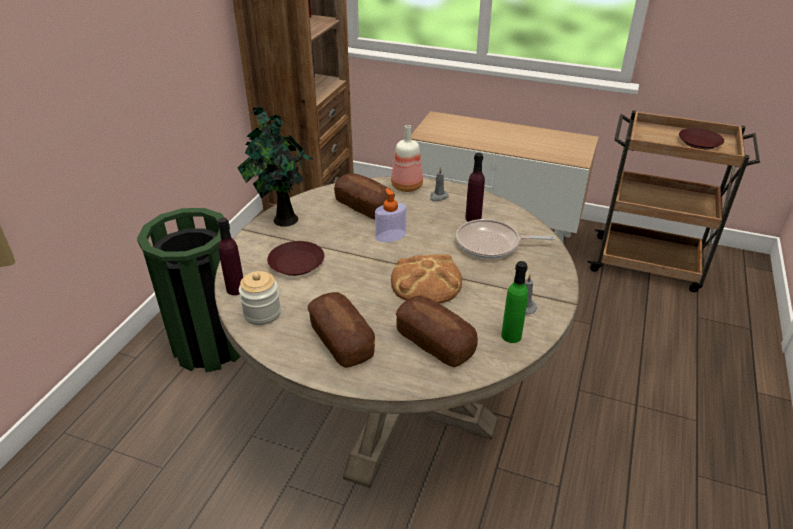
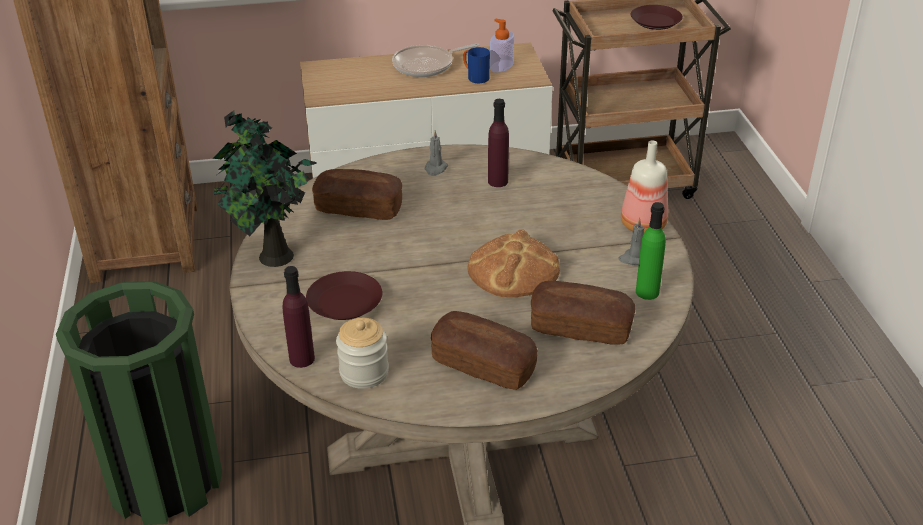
camera: 30 degrees left, 0 degrees up
(390, 236) = (424, 232): soap dispenser -> soap dispenser (501, 66)
(406, 187) = (387, 168): bottle -> bottle (644, 226)
(491, 244) = (544, 204): frying pan -> frying pan (427, 65)
(536, 149) = (475, 77): none -> blue mug

